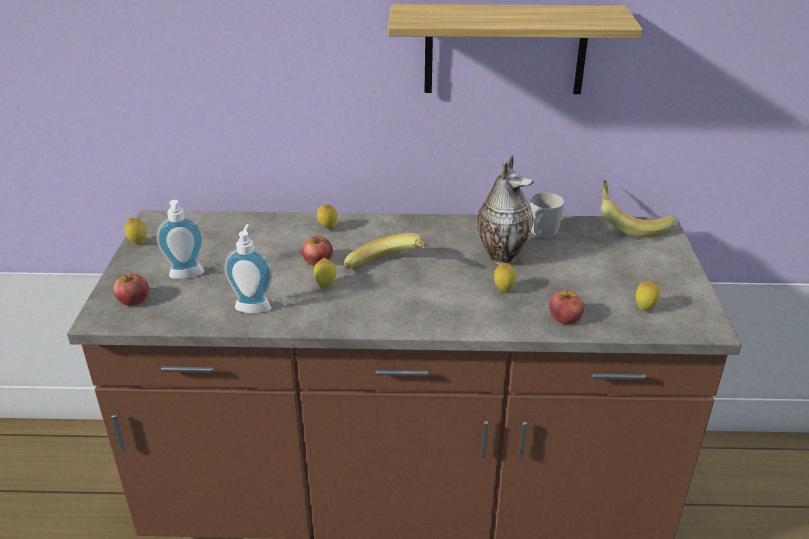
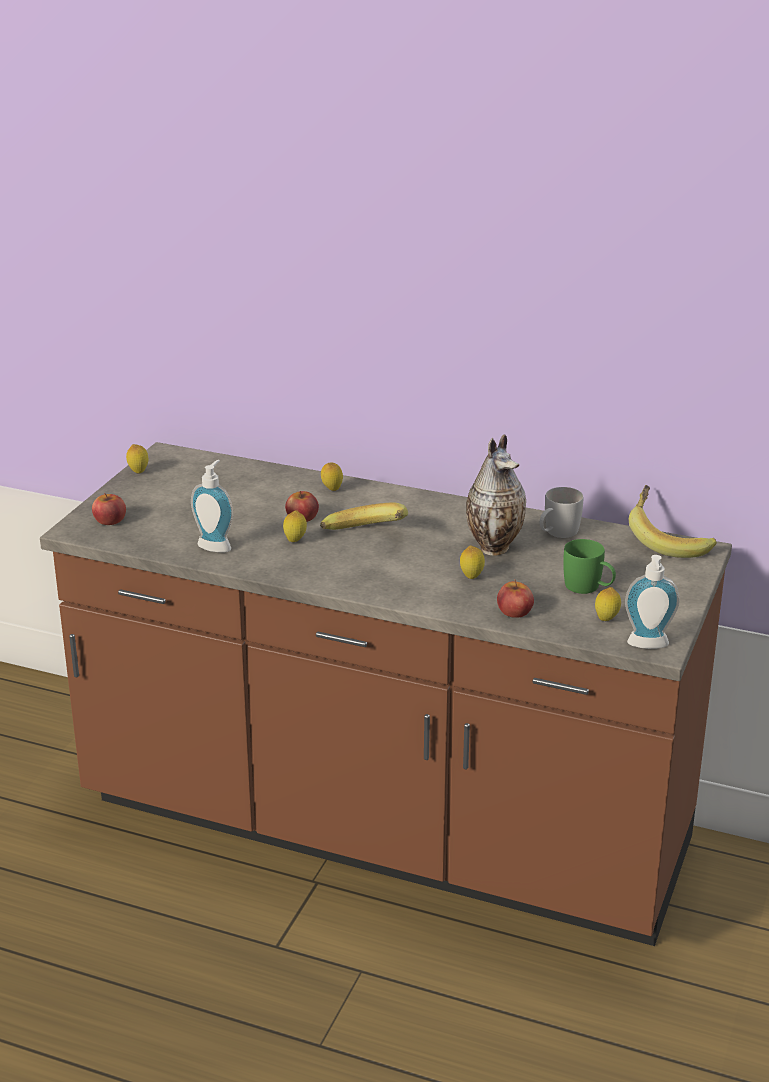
camera: 20 degrees right, 5 degrees down
(187, 276) = (168, 509): soap dispenser -> soap dispenser (648, 646)
(505, 49) = (533, 322): shelf -> none
(606, 280) = (588, 588): none -> green mug

